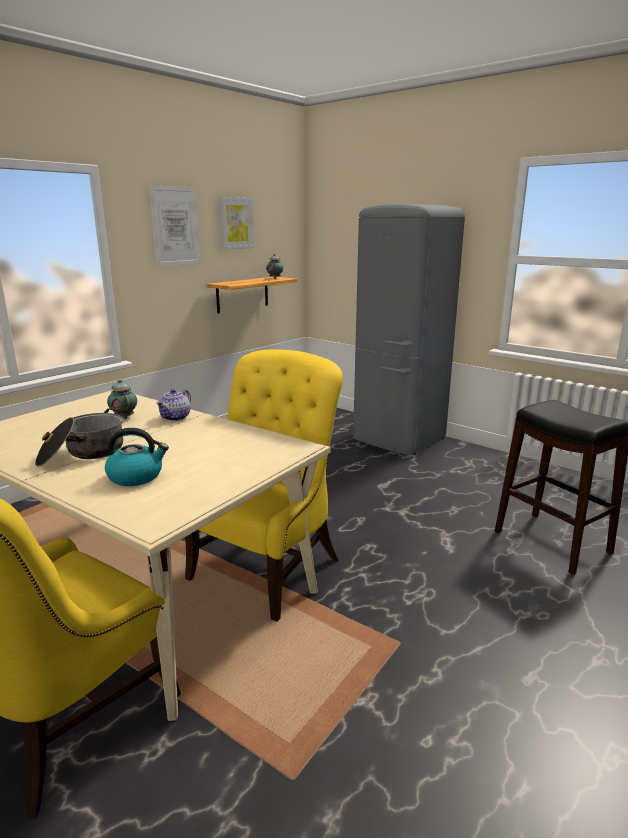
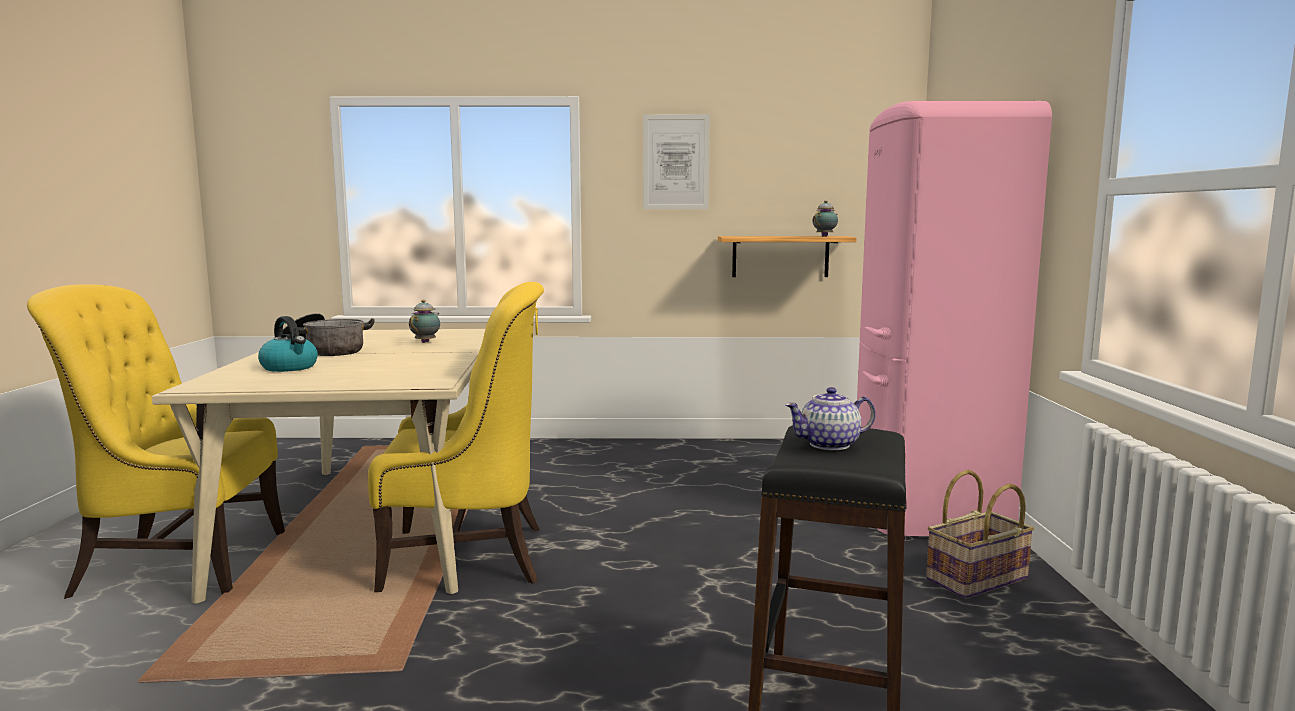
camera: 50 degrees right, 10 degrees down
(176, 417) = (451, 349): teapot -> teapot (830, 444)
(235, 223) = (775, 159): picture -> none
(397, 439) = (923, 515): grey fridge -> pink fridge
(470, 460) = (978, 580): none -> basket

